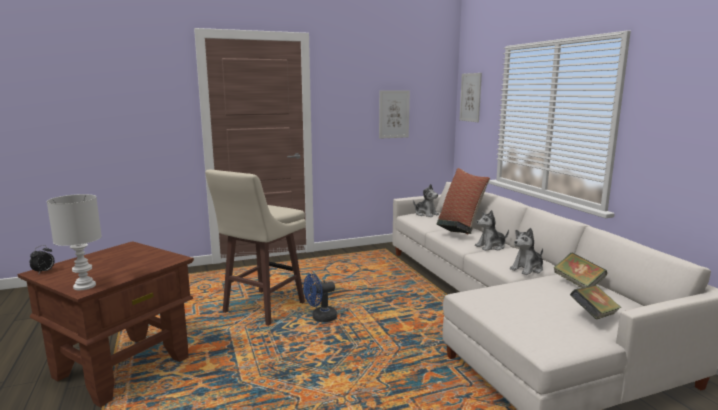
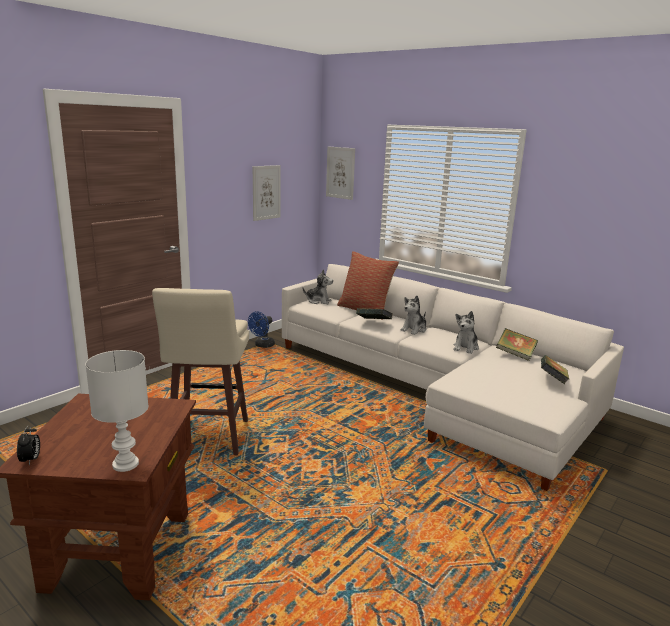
camera: 30 degrees left, 5 degrees up
(320, 318) = (281, 433): blue fan -> blue fan (262, 345)

